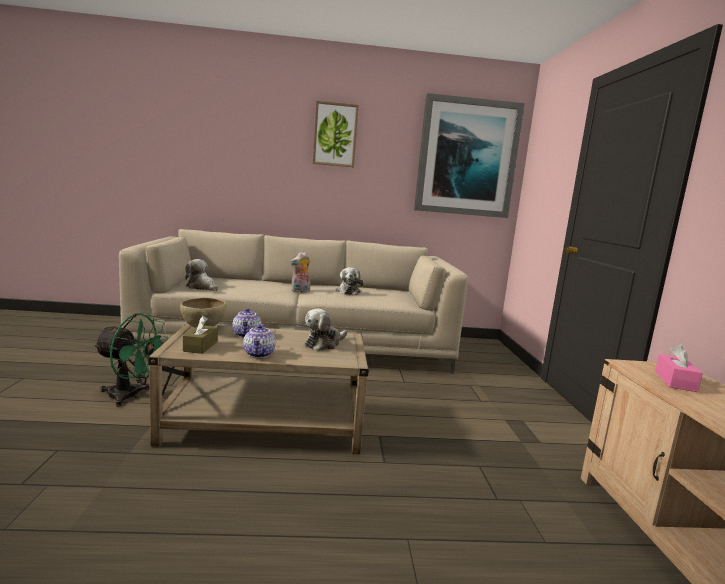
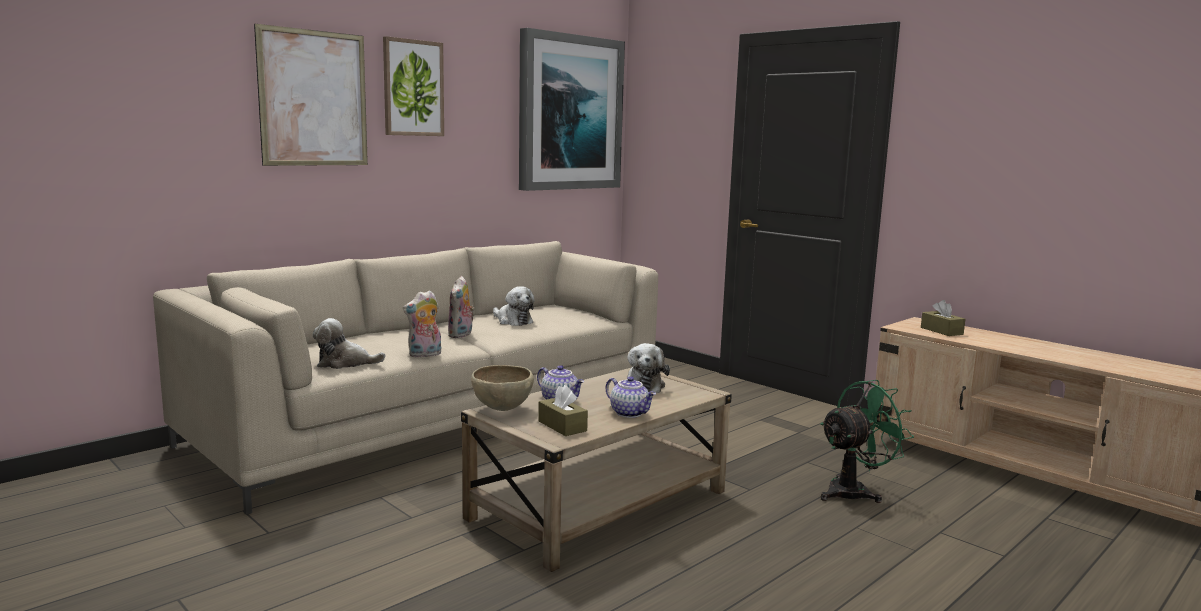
camera: 40 degrees left, 0 degrees up
(130, 396) = (396, 547): green fan -> green fan (854, 491)
(249, 294) = (424, 355): none -> plush toy
(267, 138) = (314, 98): none -> picture
(675, 381) = (941, 331): pink tissue box -> brown tissue box

